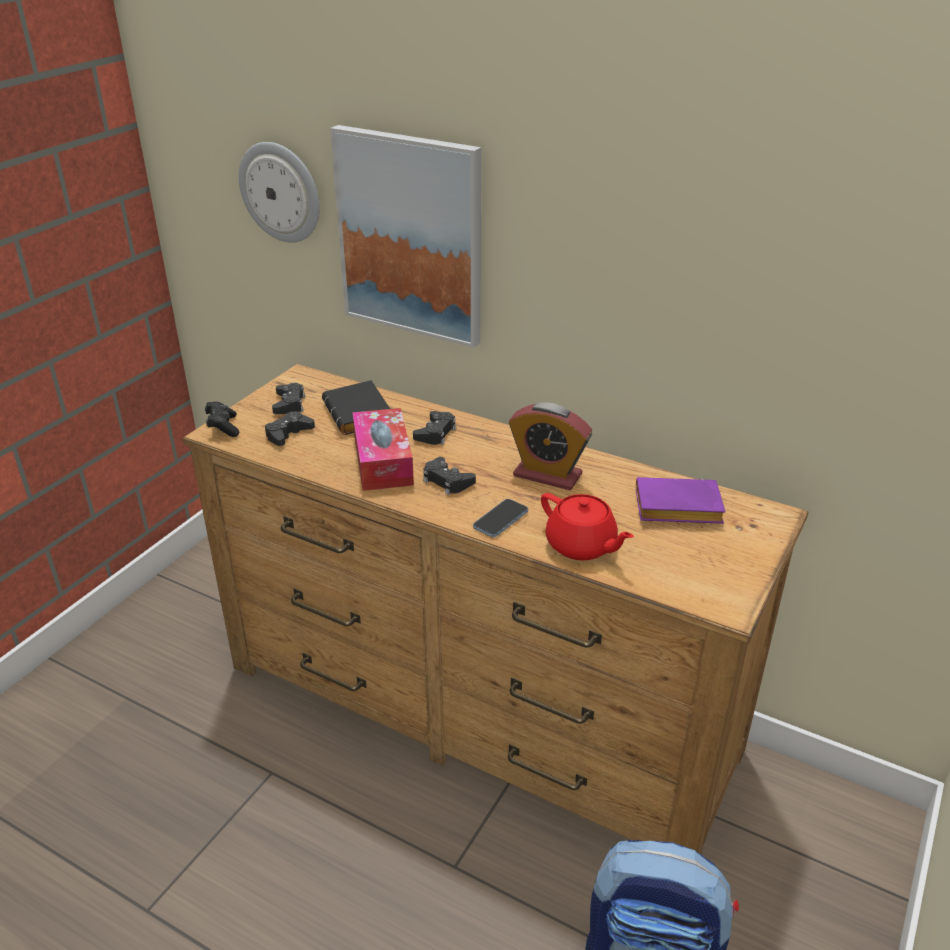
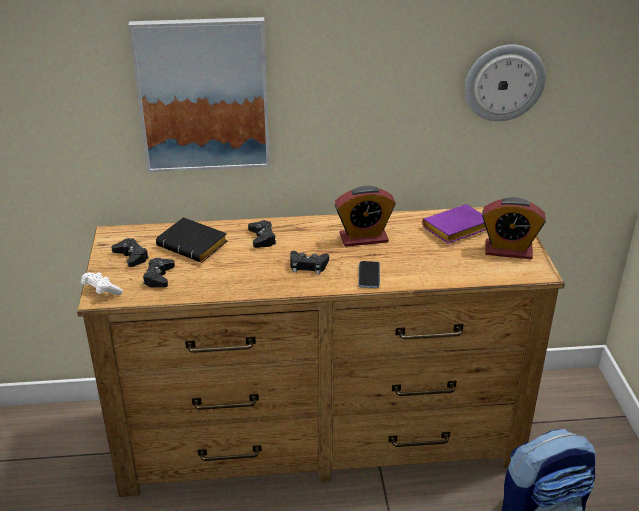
camera: 35 degrees left, 0 degrees up
(223, 427) = (101, 291): black game controller -> white game controller
(281, 192) = (69, 86): wall clock -> wall clock (504, 82)
(383, 461) = (250, 269): tissue box -> none
(581, 546) = (431, 271): red teapot -> none
(717, 561) = (508, 250): none -> alarm clock

